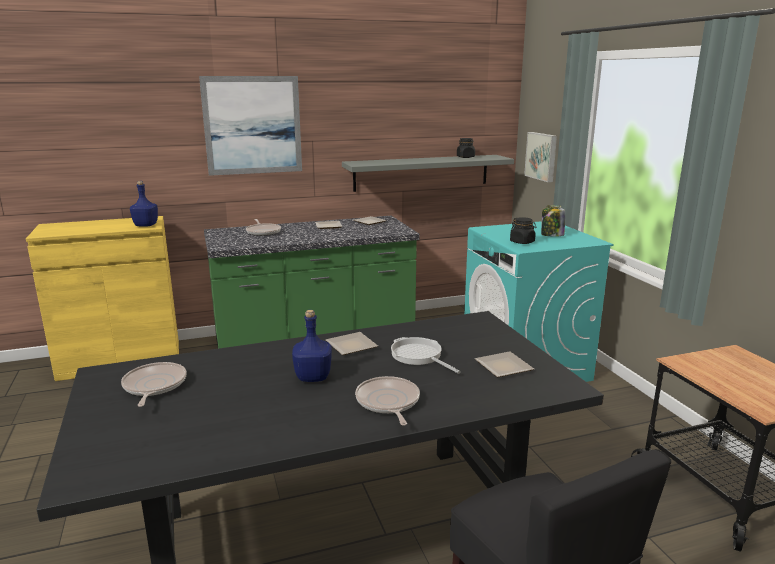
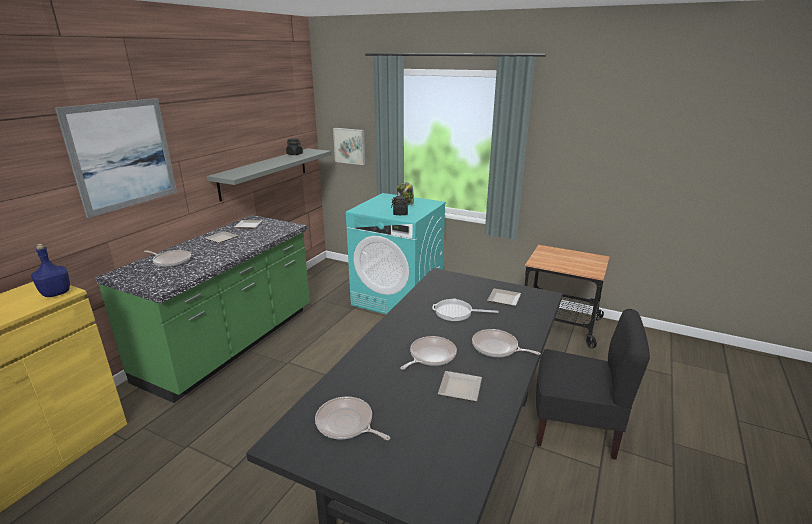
camera: 45 degrees left, 5 degrees up
(313, 377) = (430, 356): blue bottle -> frying pan
(350, 347) = (410, 325): plate -> plate (461, 389)

